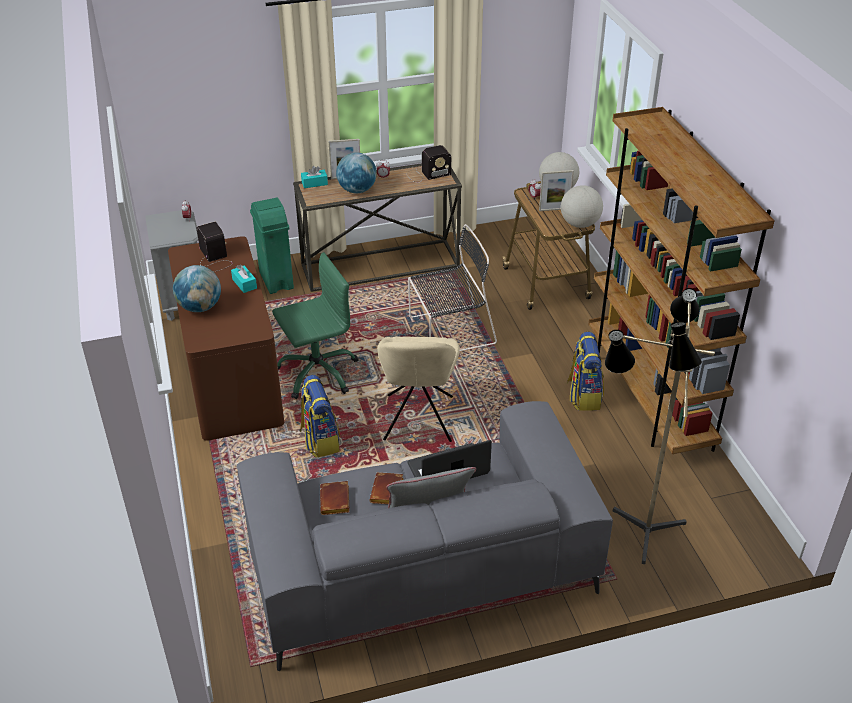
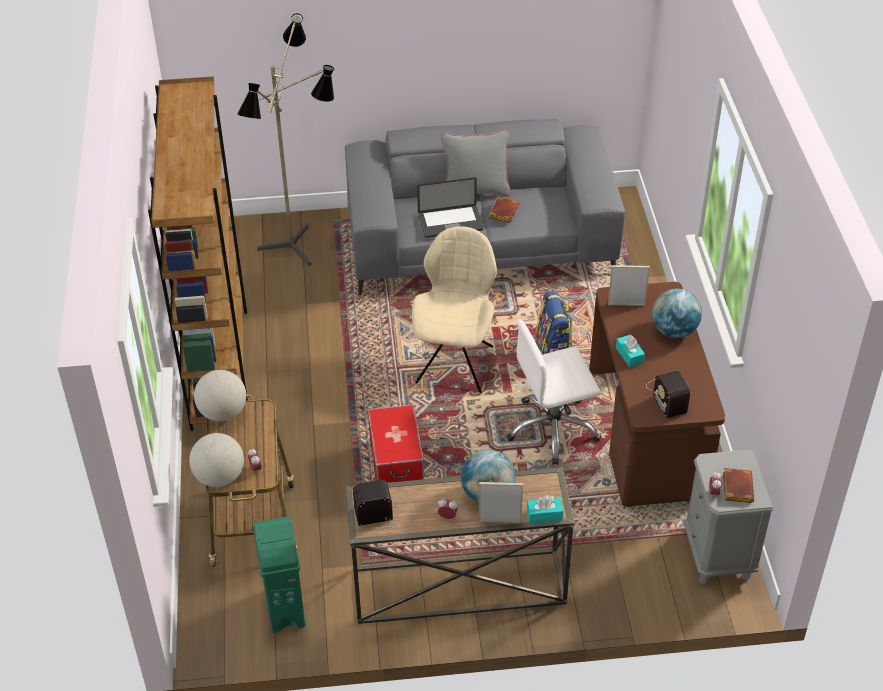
camera: 170 degrees left, 5 degrees up
(276, 281) = (600, 575): green trash can -> green trash can (285, 607)
(317, 372) = (552, 429): green office chair -> white office chair
(336, 501) = (545, 209): brown book -> brown book (736, 487)
(449, 331) = (396, 465): black chair -> storage box
(554, 209) = (240, 444): picture frame -> picture frame (626, 304)
(583, 395) = (282, 369): backpack -> none

